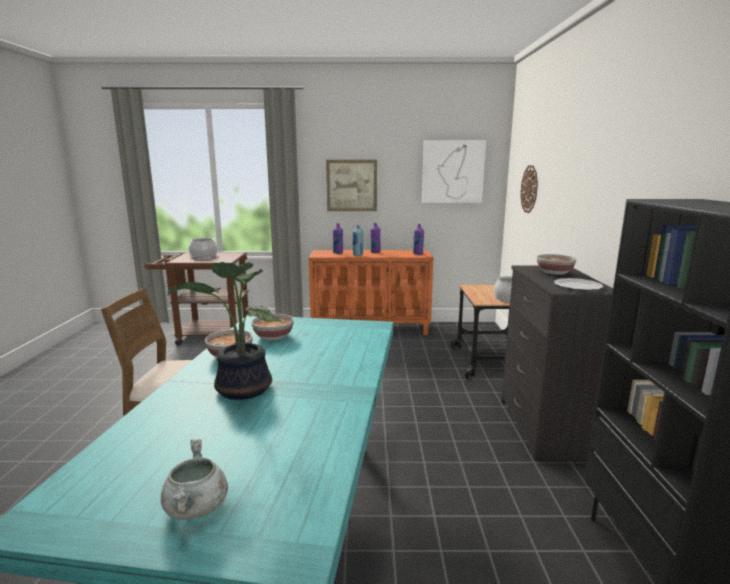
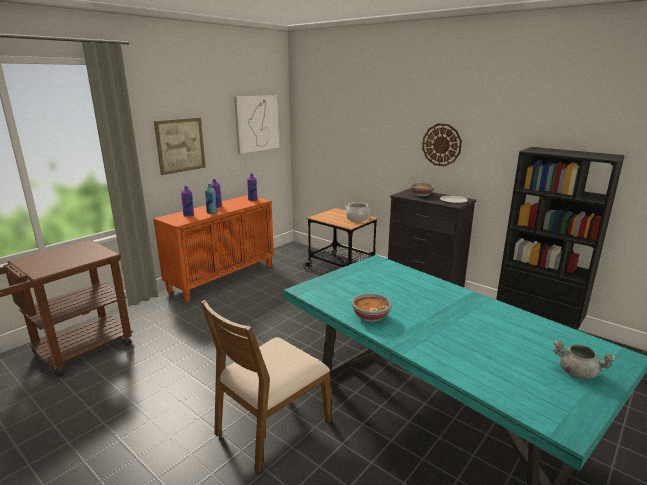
camera: 50 degrees left, 5 degrees up
(203, 256) = (54, 257): cooking pot -> none
(241, 390) = (439, 327): potted plant -> none
(273, 336) = (352, 294): bowl -> none
(529, 189) = (334, 135): wall clock -> wall clock (441, 145)

